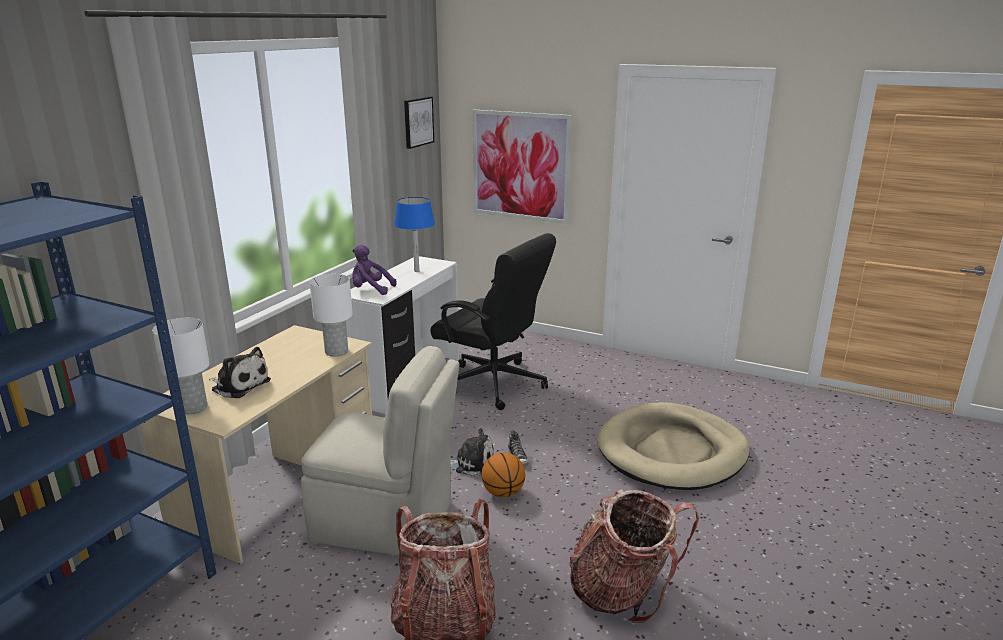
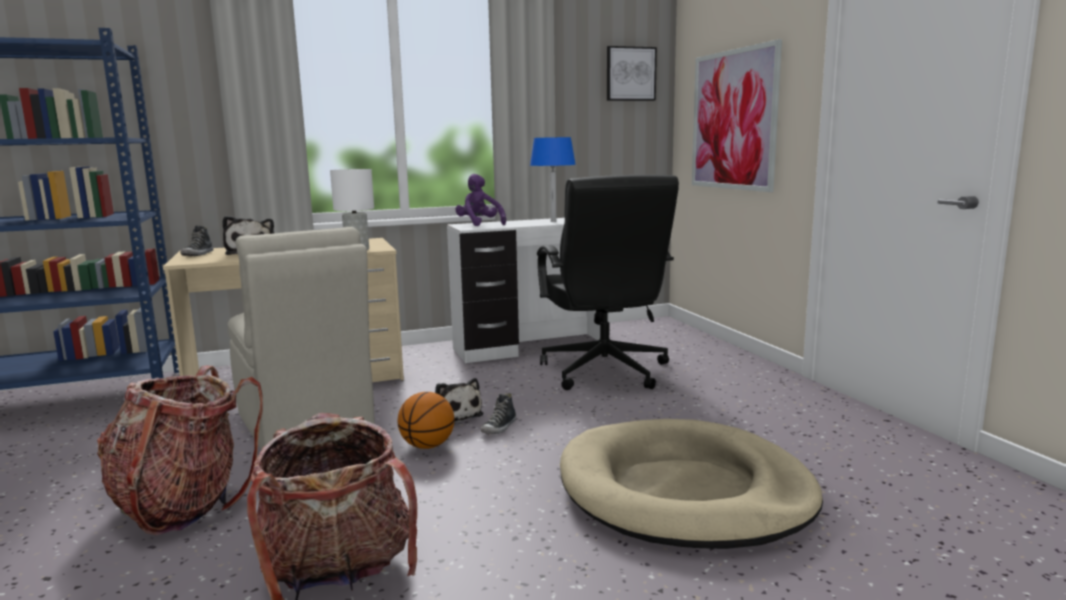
camera: 45 degrees right, 10 degrees down
(193, 407) = (198, 254): white table lamp -> shoe

